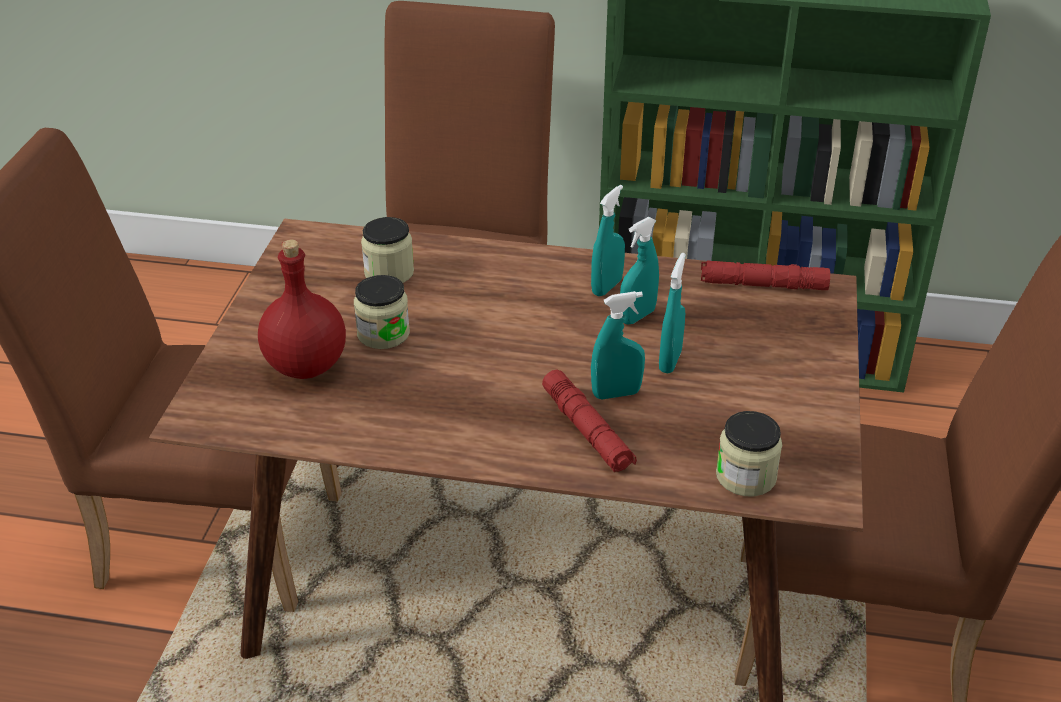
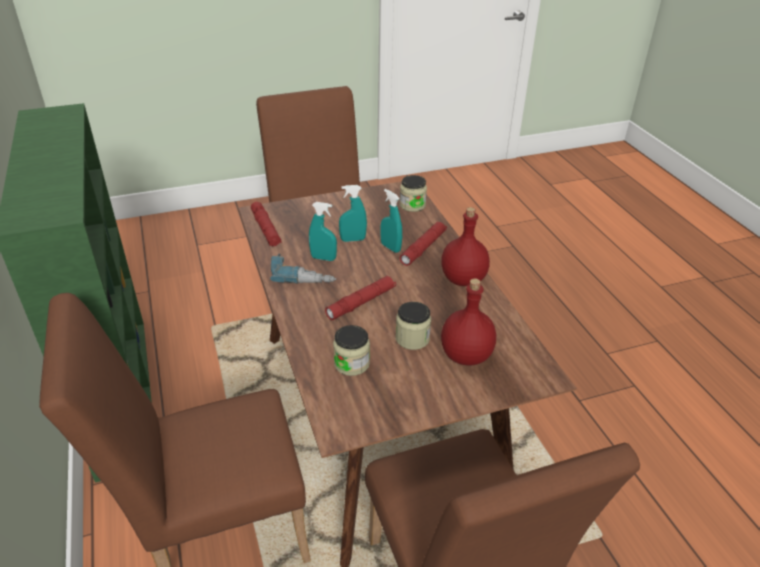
camera: 120 degrees left, 0 degrees up
(464, 437) = (462, 279): none -> red bottle
(498, 317) = (361, 302): none -> red flashlight
(607, 287) = (303, 275): turquoise spray bottle -> power drill

